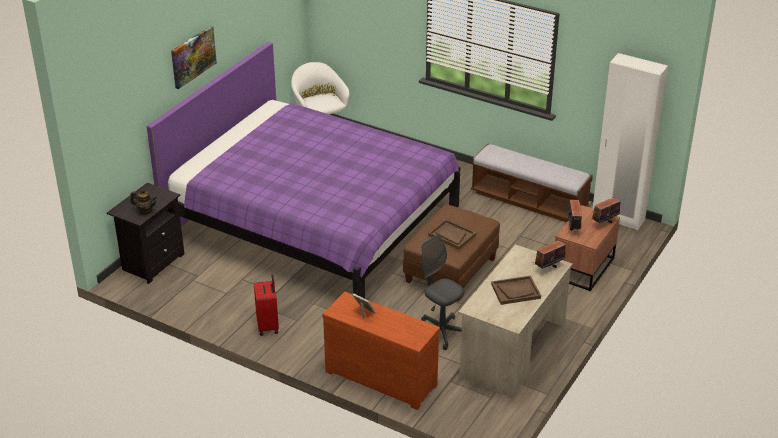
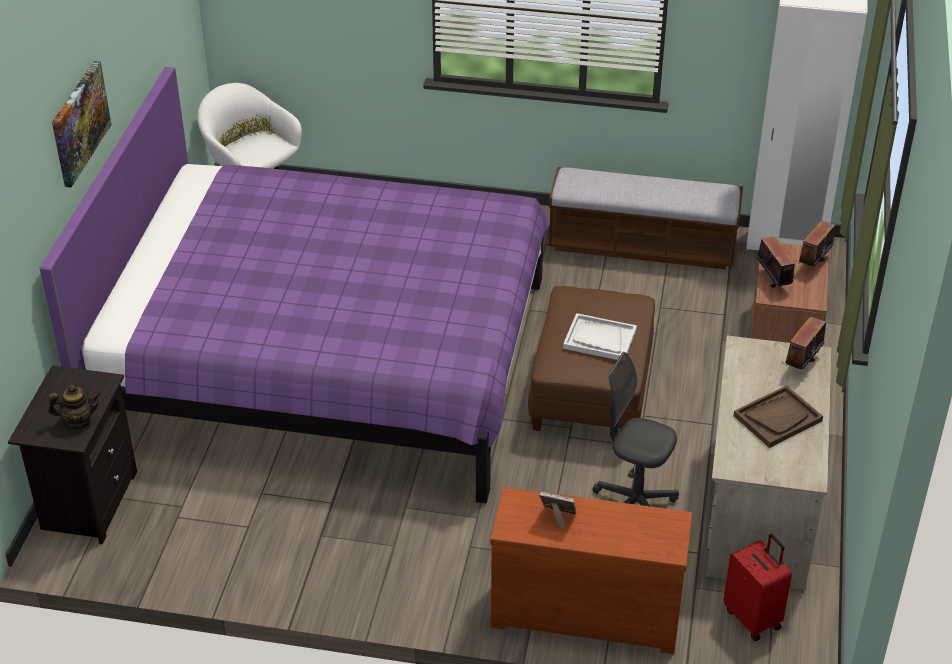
camera: 20 degrees left, 5 degrees up
(268, 326) = (352, 568): red suitcase -> red suitcase (753, 618)
(451, 235) = (599, 339): brown tray -> white tray

